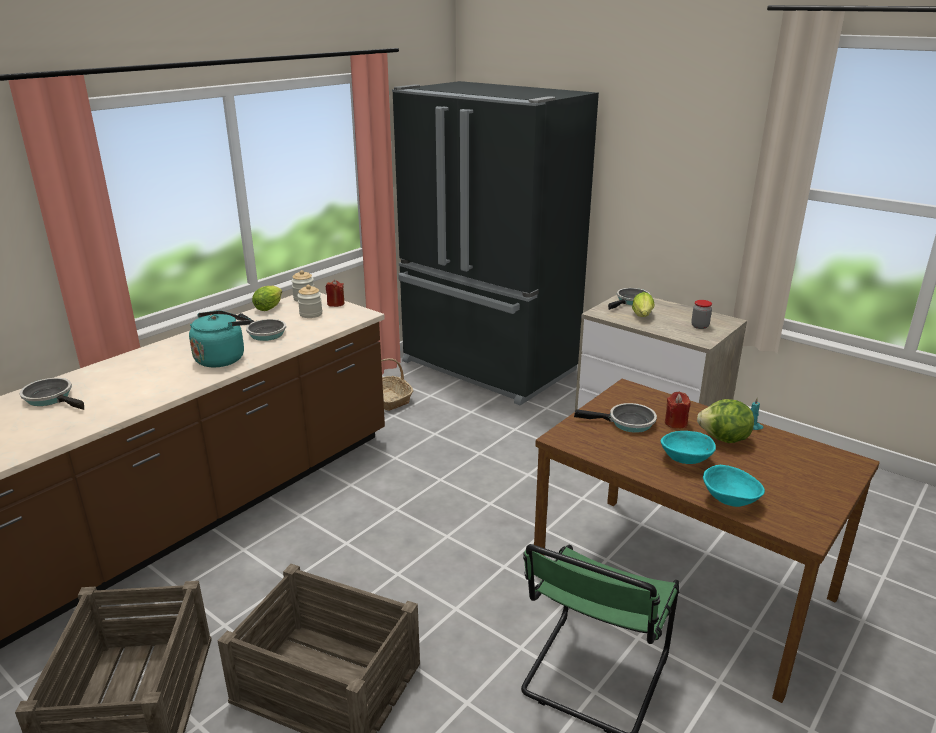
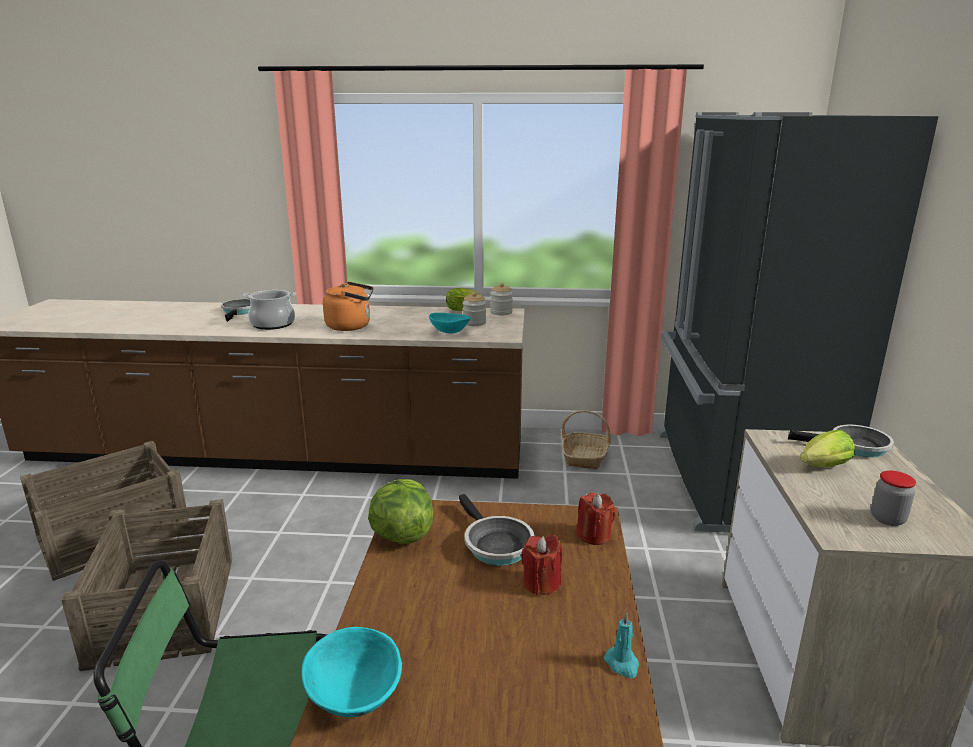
camera: 55 degrees right, 5 degrees down
(138, 390) = (272, 324): none -> cooking pot
(222, 358) = (351, 326): turquoise kettle -> orange kettle
(264, 333) = (413, 323): frying pan -> none
(336, 303) = (510, 323): red candle -> red candle (594, 535)
(685, 460) = (439, 620): turquoise bowl -> turquoise bowl (449, 332)
(724, 439) = (542, 643): lettuce -> lettuce (401, 535)

